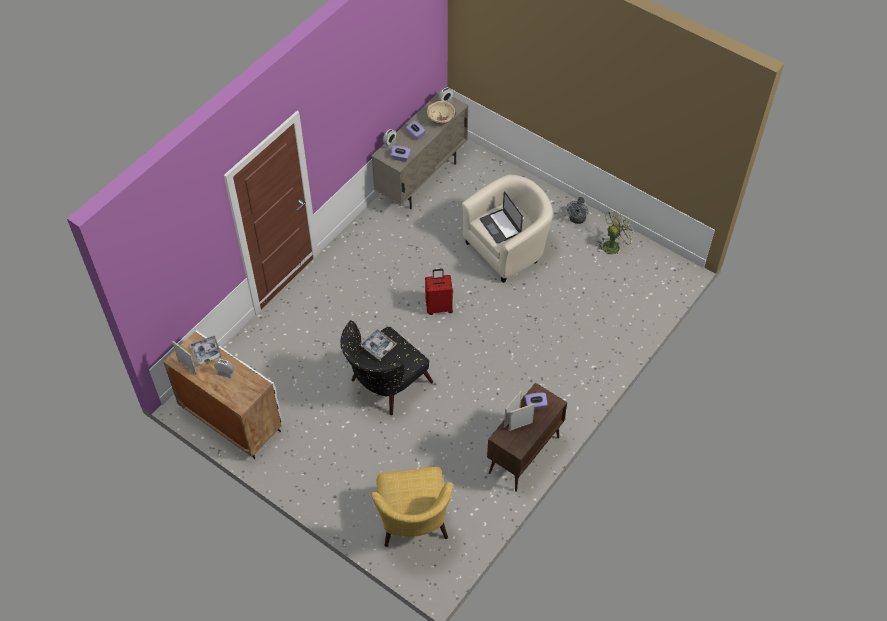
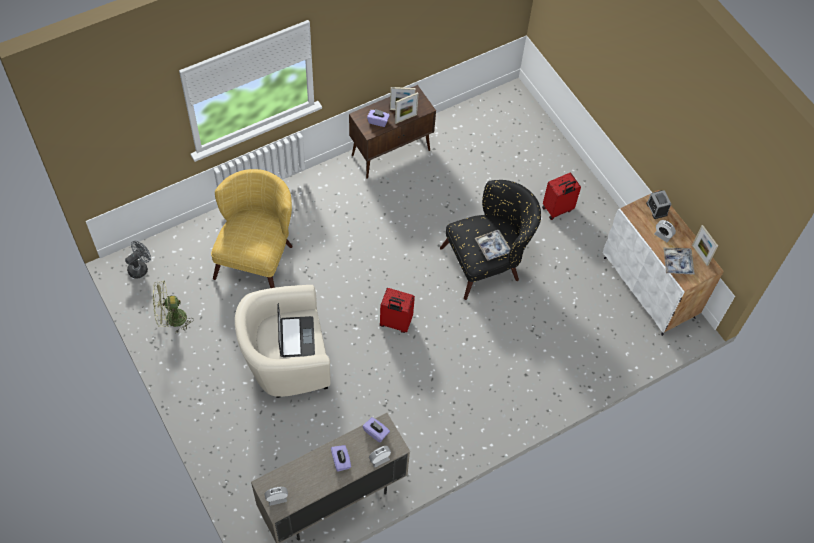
camera: 160 degrees left, 5 degrees up
(237, 395) = (656, 209): none -> alarm clock
(339, 461) = (557, 209): none -> red suitcase
(413, 524) = (513, 136): yellow armchair -> yellow armchair (257, 255)
(441, 120) = (298, 470): beige bowl -> none
(577, 220) = (188, 366): grey fan -> grey fan (140, 268)

